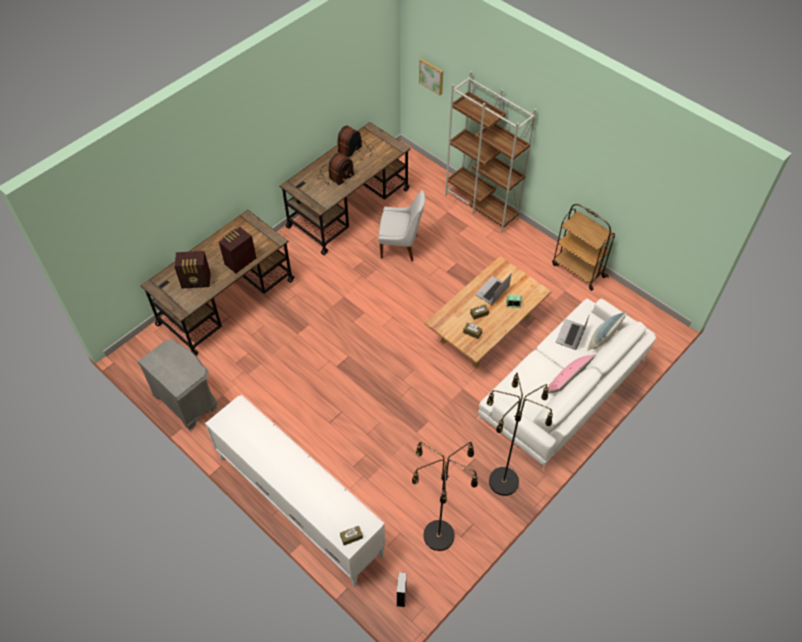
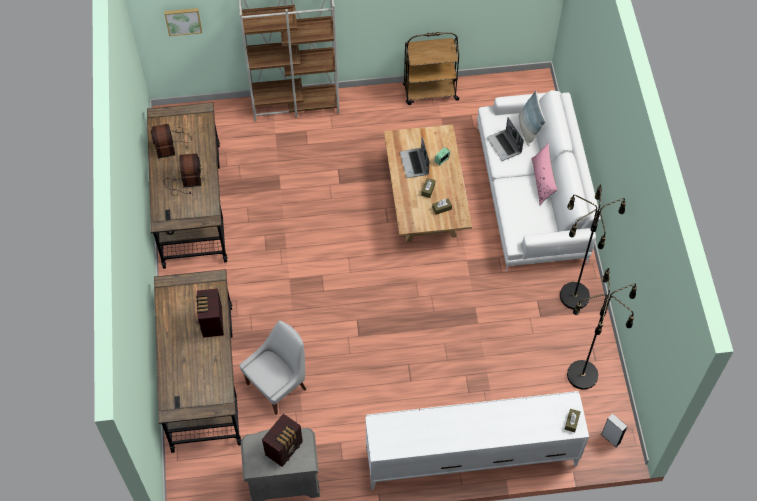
camera: 50 degrees left, 5 degrees up
(197, 281) = (201, 372): radio -> radio (285, 448)
(401, 246) = (278, 196): white chair -> white chair (278, 385)

